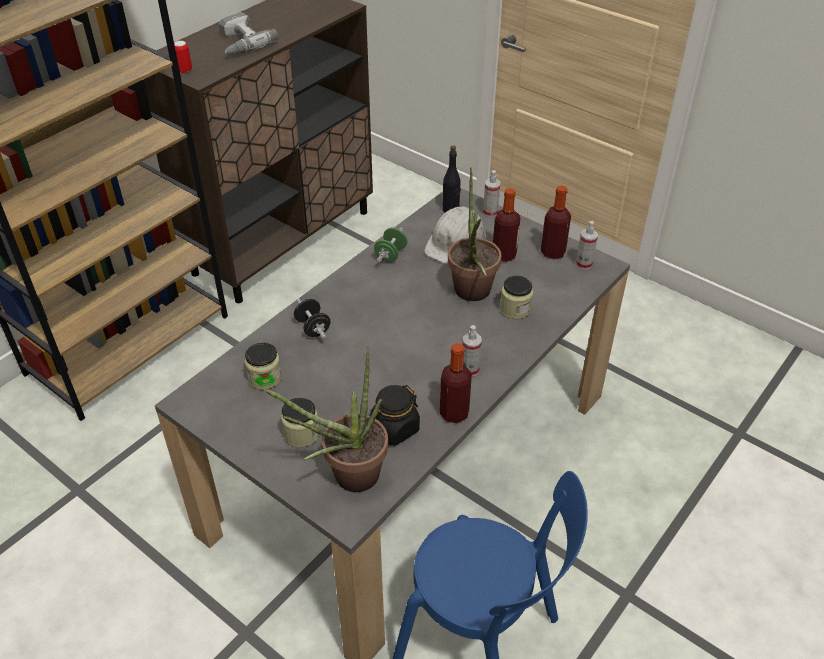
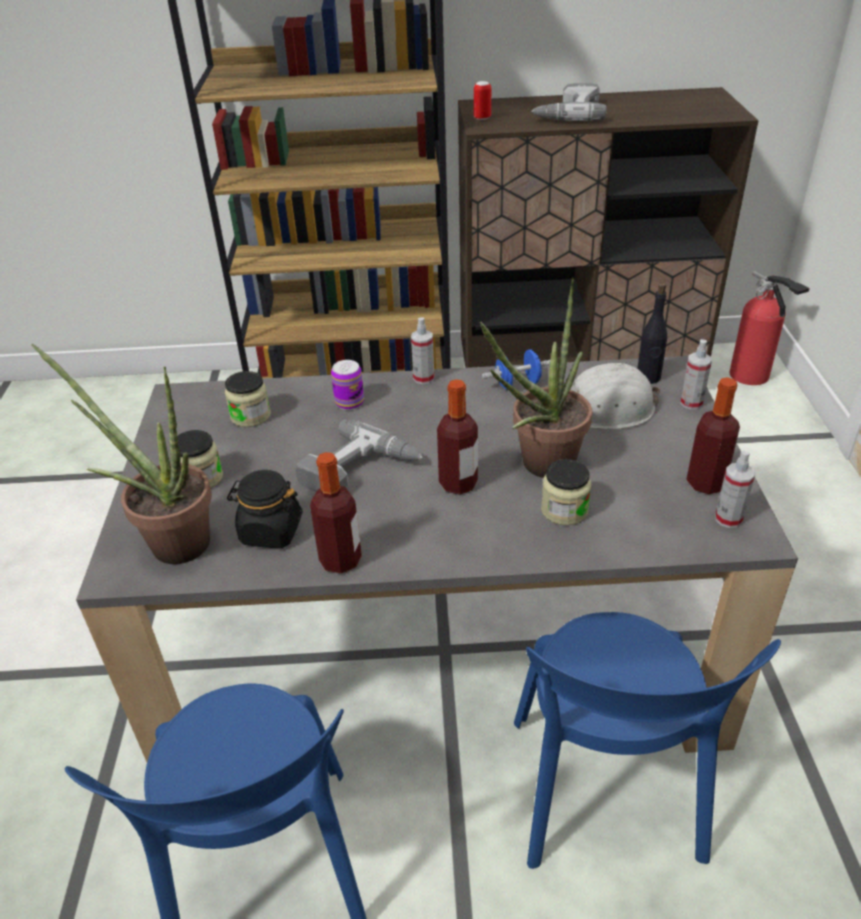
camera: 50 degrees right, 5 degrees down
(313, 328) = (349, 402): black dumbbell -> can
(384, 180) = (752, 377): none -> fire extinguisher
(387, 362) = (360, 472): none -> power drill
(391, 255) = (517, 384): green dumbbell -> blue dumbbell
(470, 369) = (421, 533): spray bottle -> spray bottle (423, 378)
(504, 255) = (639, 451): bottle -> bottle (458, 483)
(578, 463) = (605, 797): none -> blue chair

